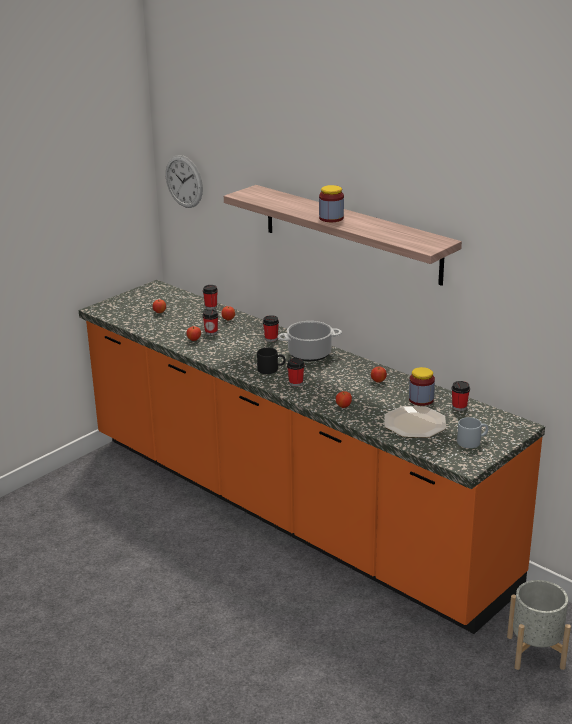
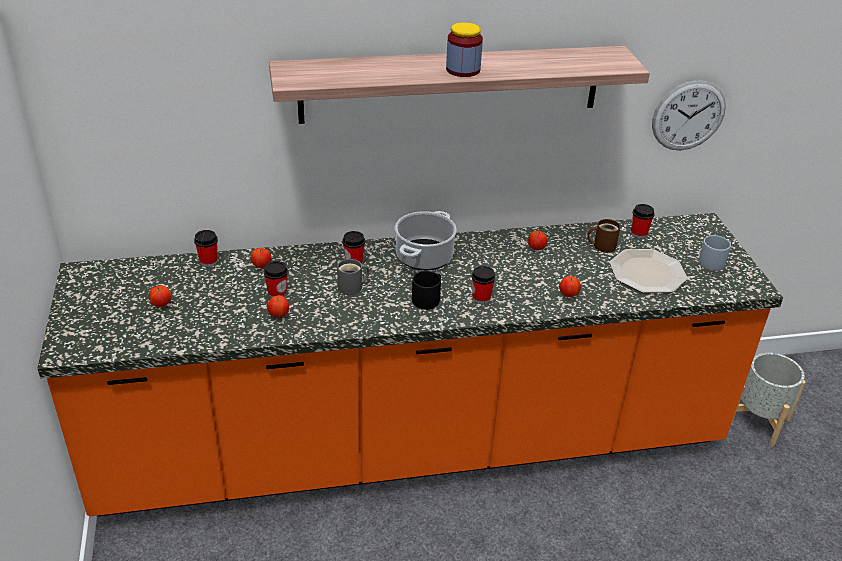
camera: 55 degrees left, 10 degrees up
(184, 181) = (103, 95): wall clock -> wall clock (688, 116)
(247, 347) = (352, 287): none -> grey mug
(421, 400) = (602, 245): jar -> brown mug

